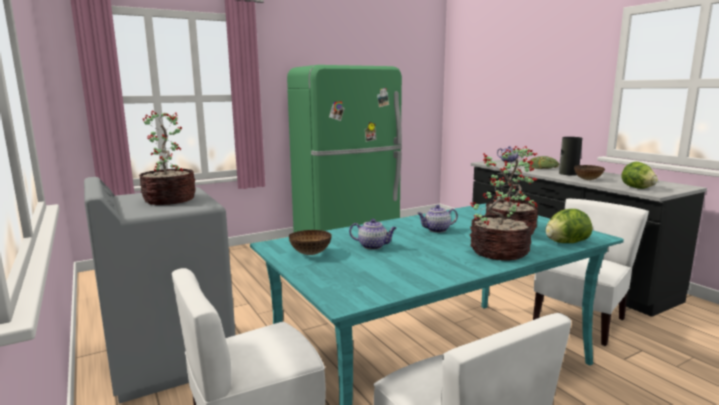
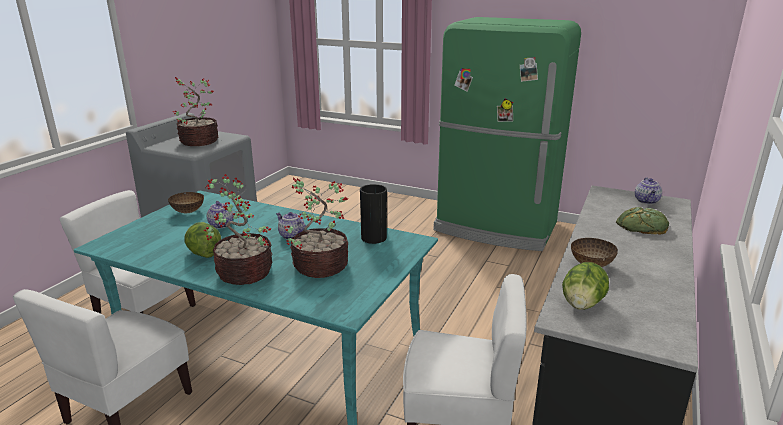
camera: 55 degrees right, 10 degrees up
(566, 243) = (303, 298): lettuce -> lettuce (203, 254)
(568, 173) = (618, 248): vase -> vase (374, 237)

